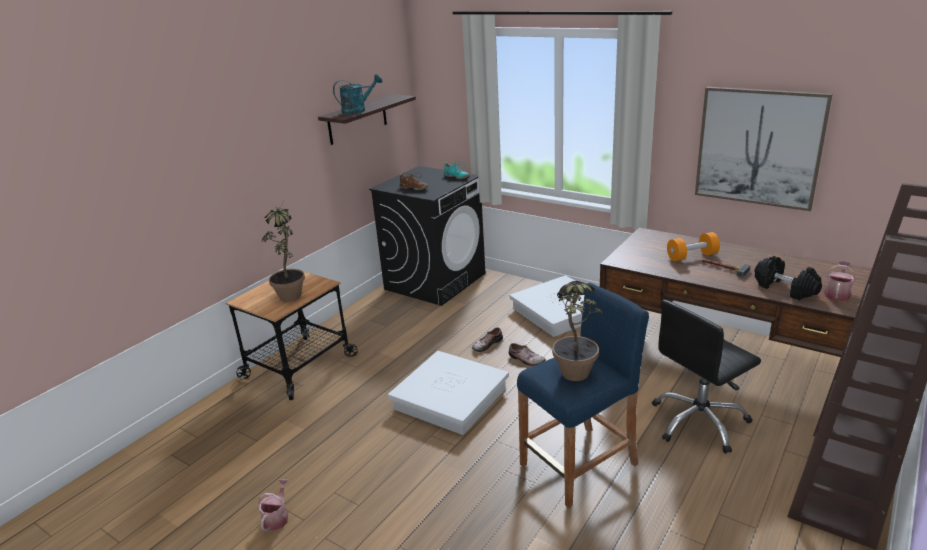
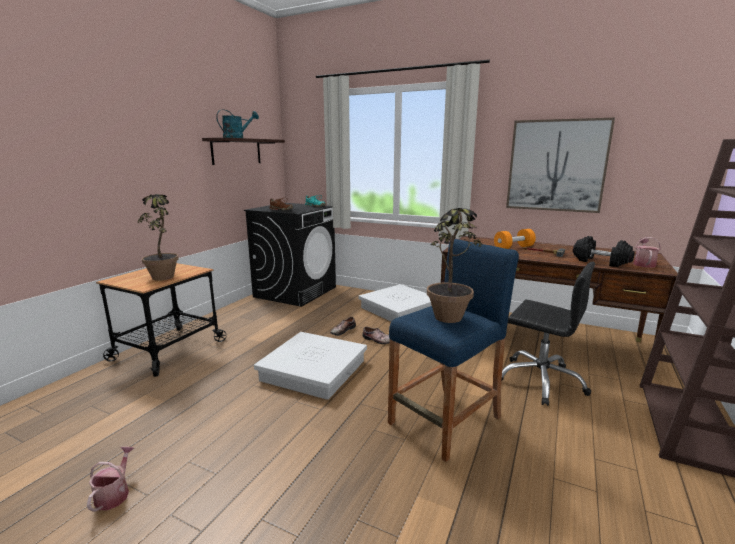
camera: 10 degrees left, 10 degrees down
(699, 422) = (540, 380): black office chair -> black office chair turned 105 degrees counterclockwise

